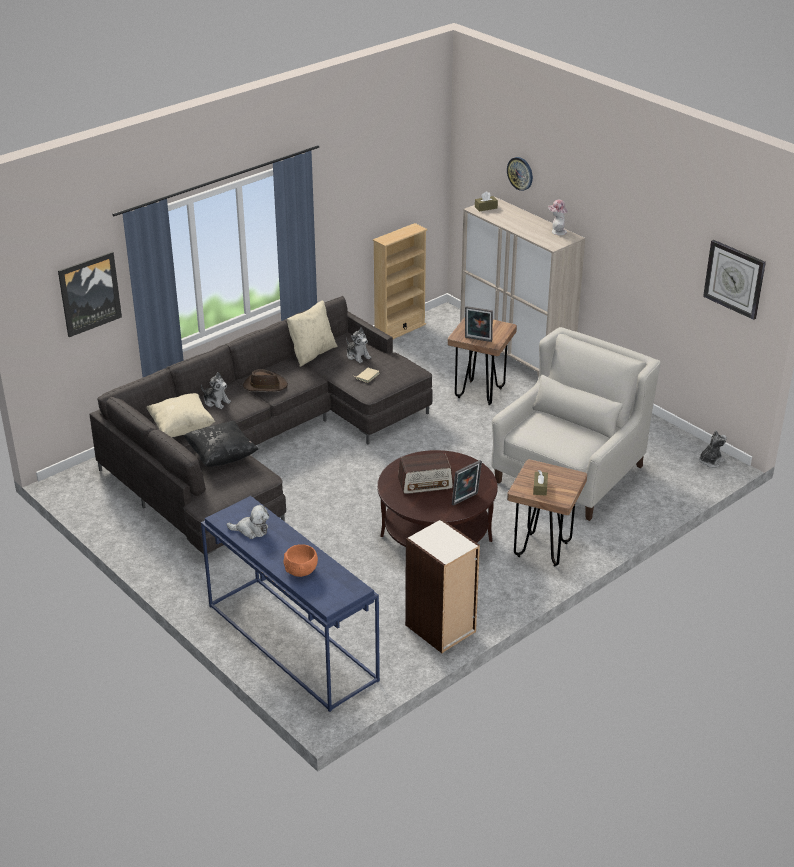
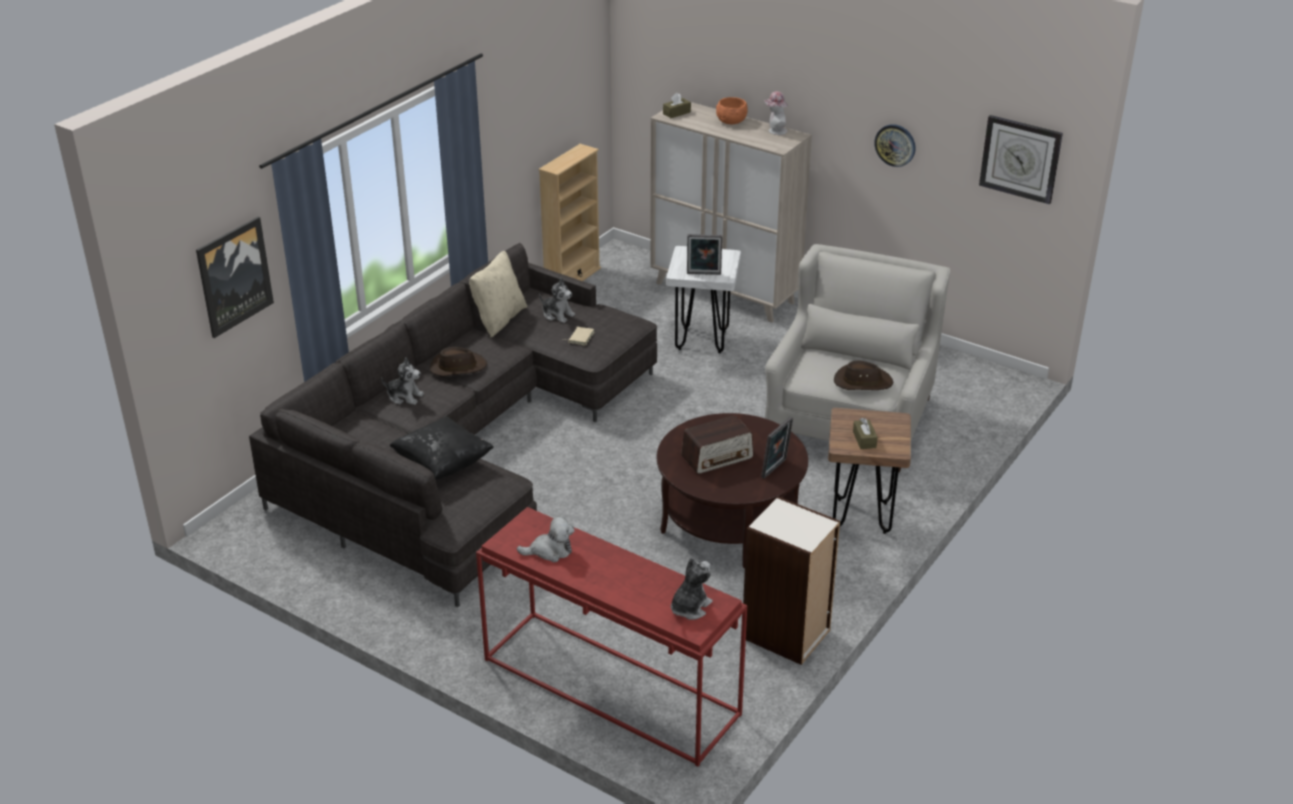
camera: 15 degrees left, 0 degrees up
(182, 428) = (375, 436): beige pillow -> none
(289, 642) = (608, 687): blue console table -> red console table
(301, 571) = (639, 592): orange bowl -> orange bowl (732, 121)
(480, 393) = (702, 340): brown stool -> white stool
(520, 173) = (714, 66): wall clock -> wall clock (895, 145)
(567, 443) = (862, 382): none -> brown hat
(710, 461) = (1001, 381): plush toy -> plush toy (689, 607)

